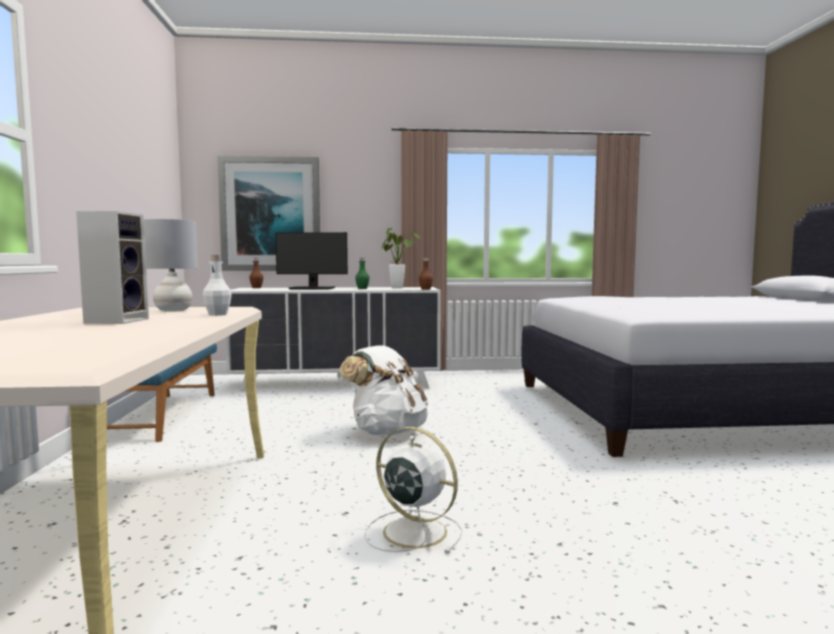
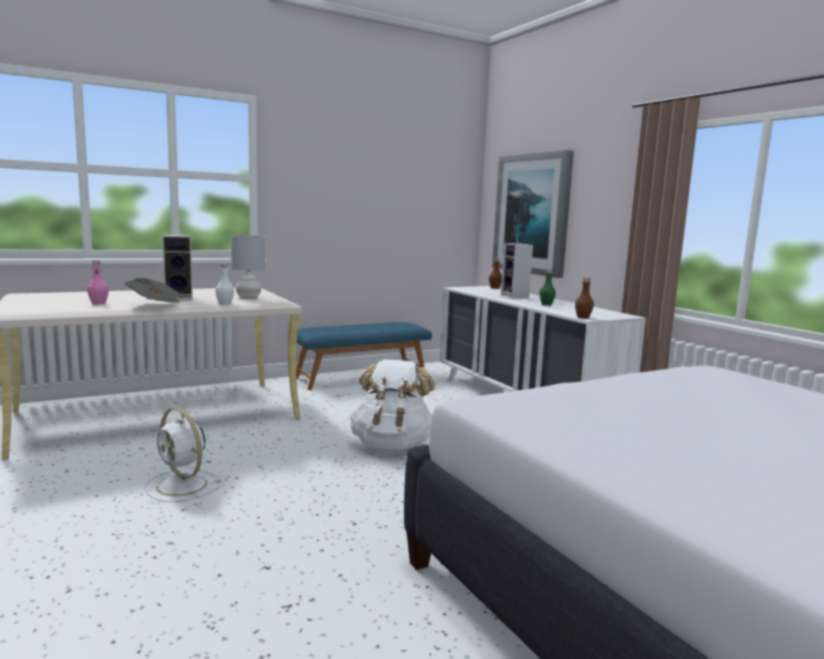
camera: 65 degrees right, 5 degrees up
(82, 338) = (98, 303): none -> pink bottle
(177, 325) = (156, 306): none -> newspaper
(312, 288) = (515, 296): monitor -> speaker
(397, 287) = (592, 310): potted plant -> none
(412, 531) = (183, 486): white fan -> white fan turned 120 degrees clockwise

